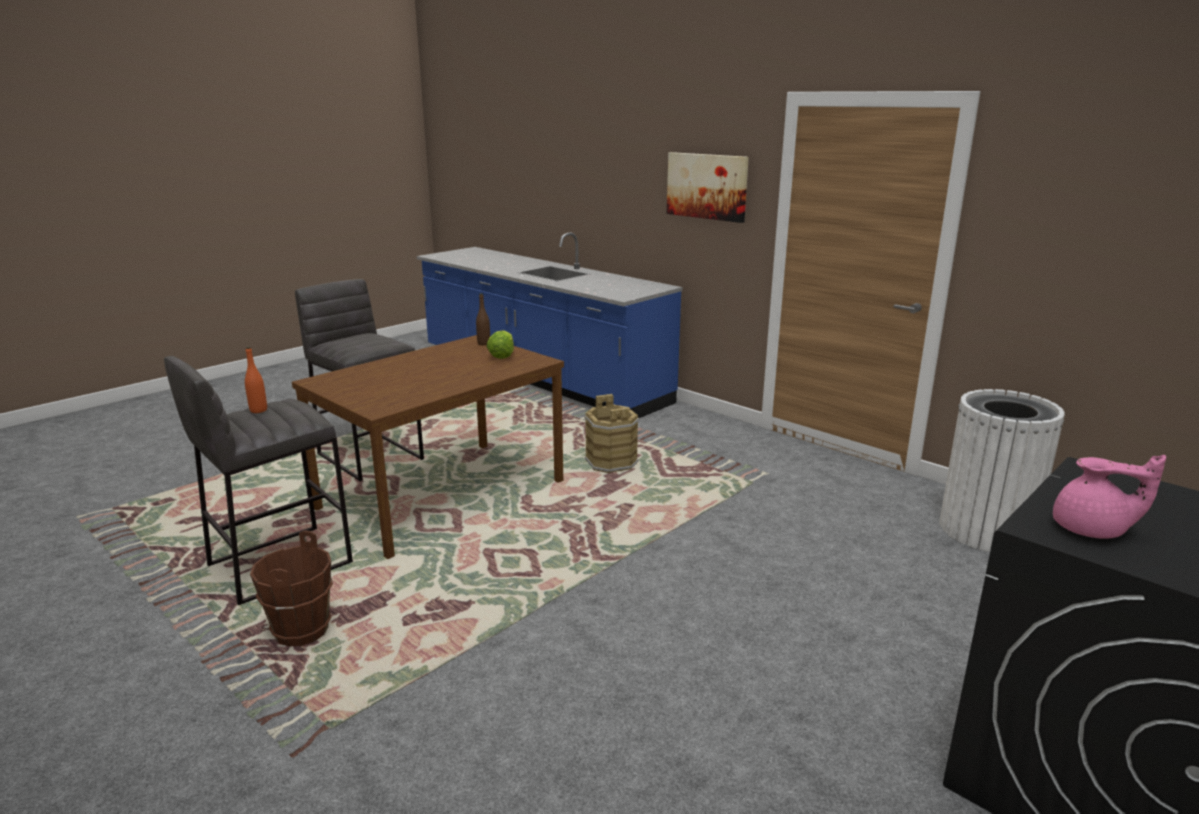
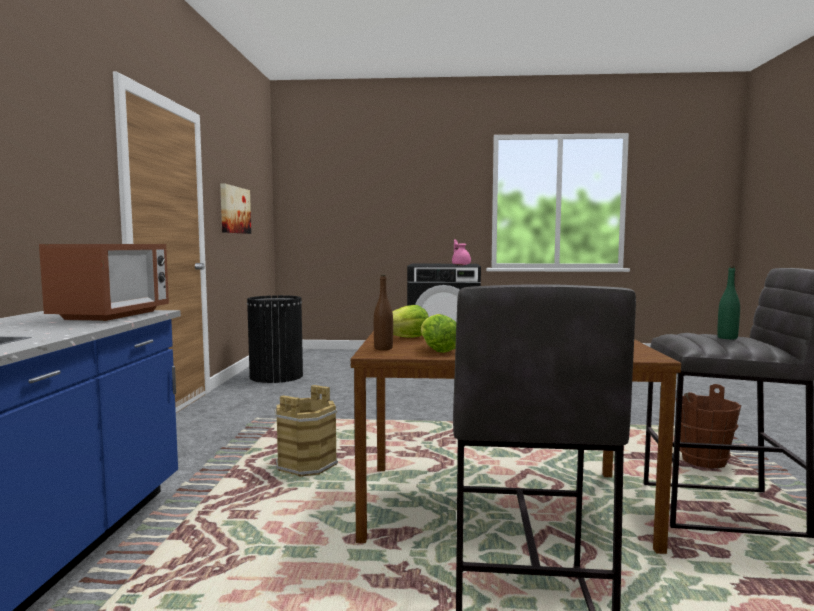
camera: 130 degrees left, 15 degrees down
(258, 410) = (727, 338): orange bottle -> green bottle
(451, 350) = (437, 350): none -> lettuce
(619, 291) = (112, 315): none -> microwave
(707, 186) = (57, 162): picture -> picture (234, 210)
(986, 530) = (276, 376): white trash can -> black trash can

